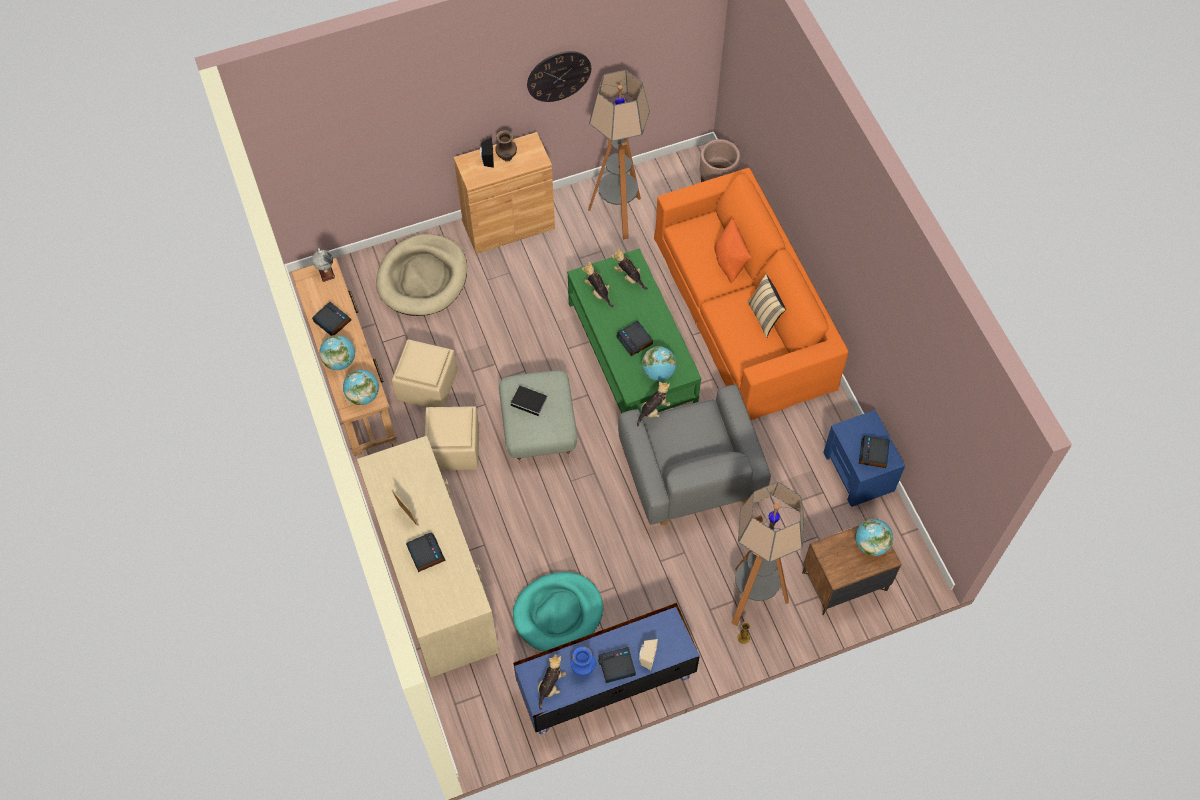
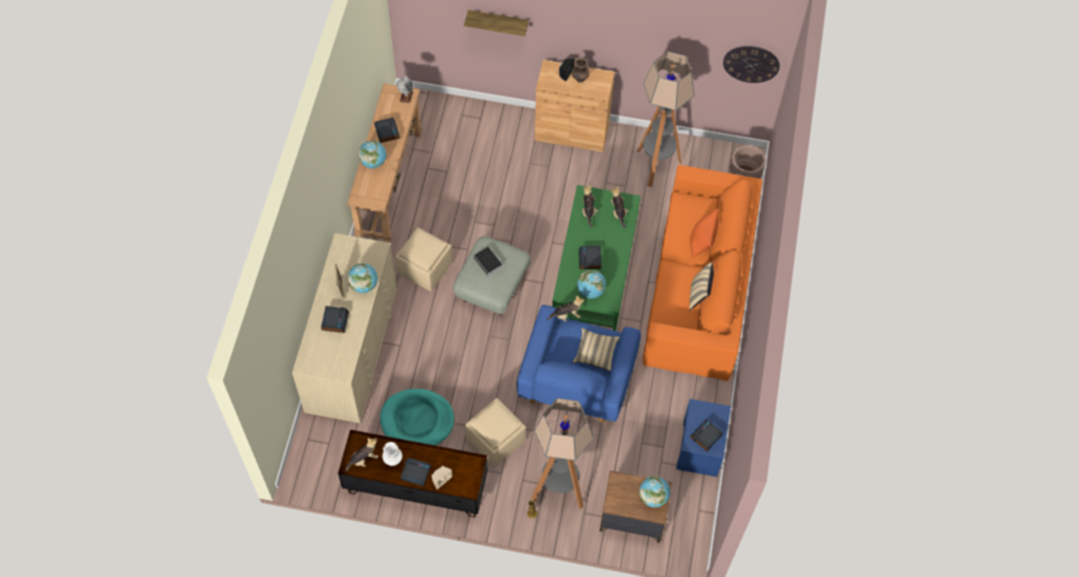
camera: 30 degrees right, 0 degrees up
(363, 395) = (372, 194): globe -> globe (364, 285)
(392, 136) = (498, 22): none -> shelf
(423, 278) = (485, 138): beige dog bed -> none
(427, 386) = (437, 215): beige ottoman -> beige ottoman (495, 440)
(558, 76) = (641, 37): wall clock -> wall clock (751, 64)
(583, 668) = (393, 460): blue vase -> white vase
(605, 683) = (416, 486): blue tv stand -> brown tv stand
(690, 472) = (577, 378): grey armchair -> blue armchair
(705, 433) = (595, 353): none -> beige pillow

